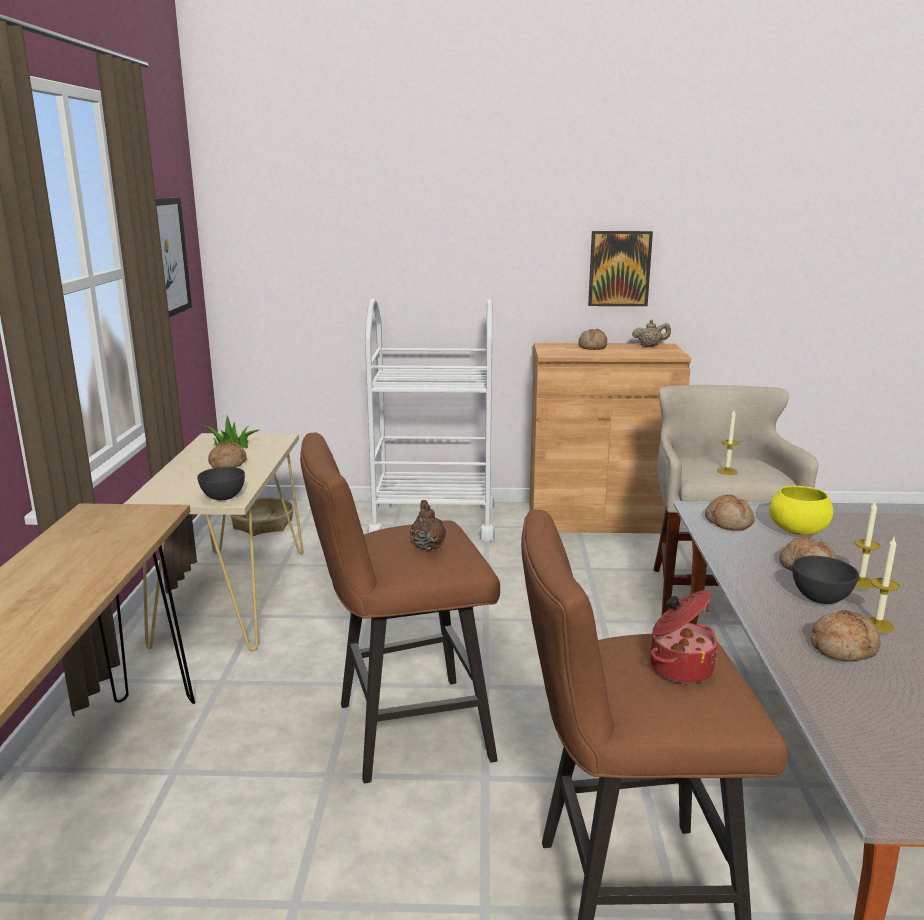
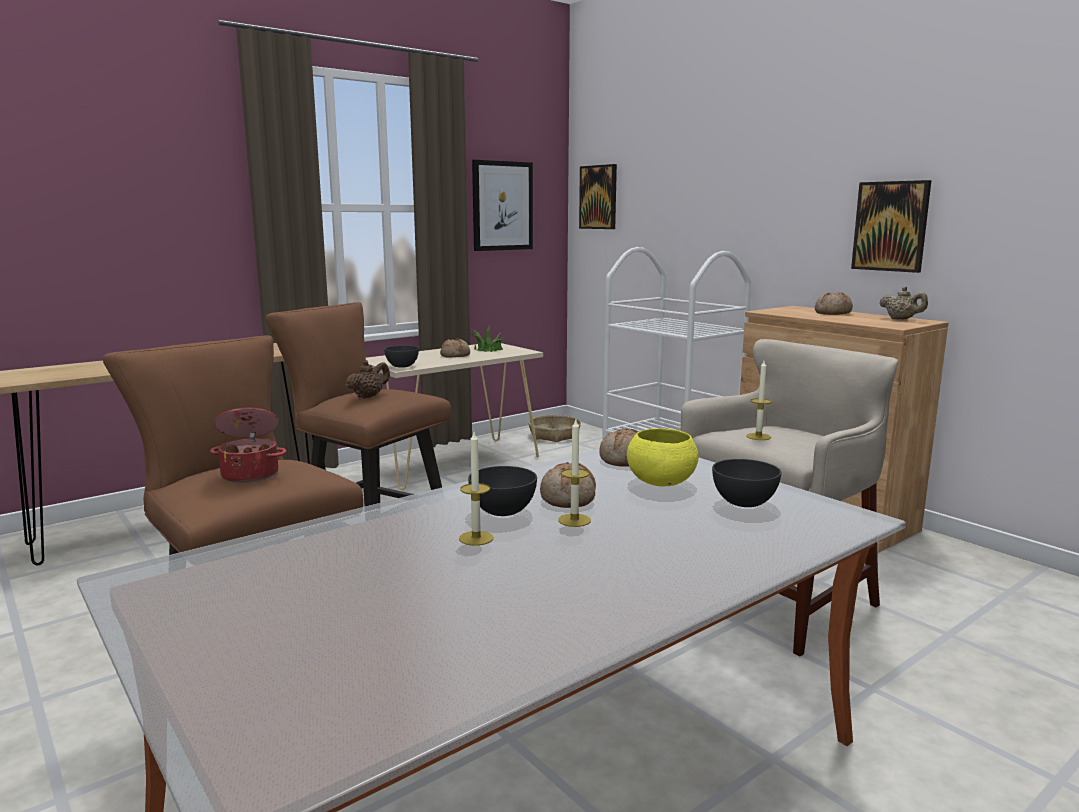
camera: 50 degrees right, 5 degrees down
(256, 237) = (598, 197): none -> picture
(842, 647) = (403, 532): bread -> none
(863, 525) = (744, 503): none -> grey bowl

